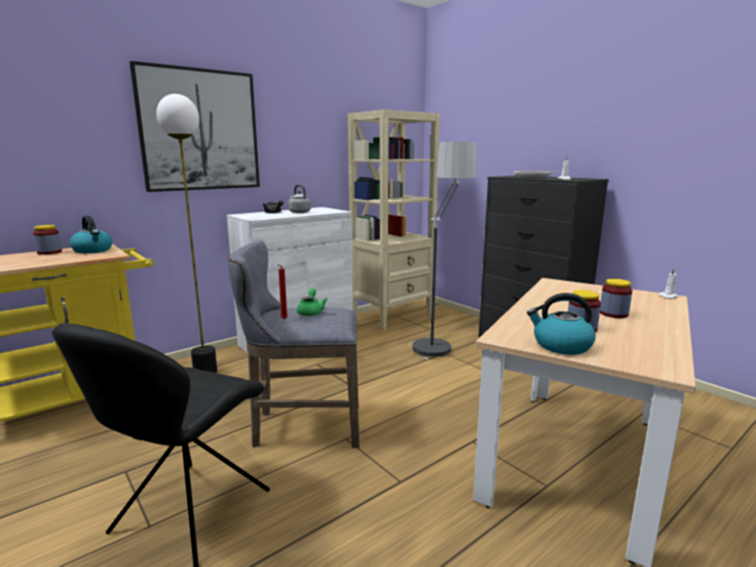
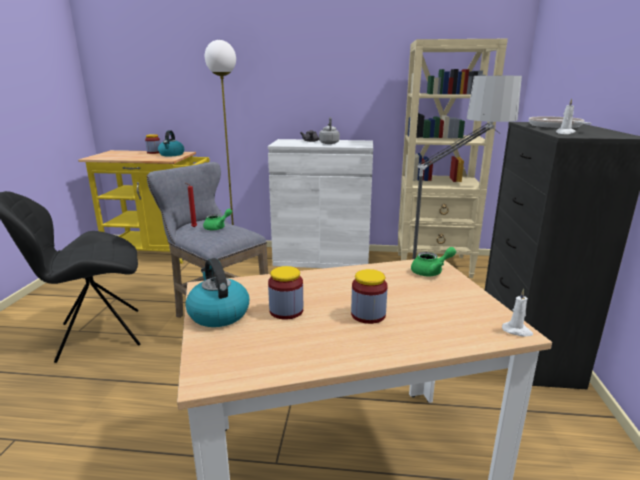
camera: 45 degrees right, 5 degrees up
(200, 130) = (262, 67): picture -> none
(565, 285) = (431, 272): none -> green teapot

